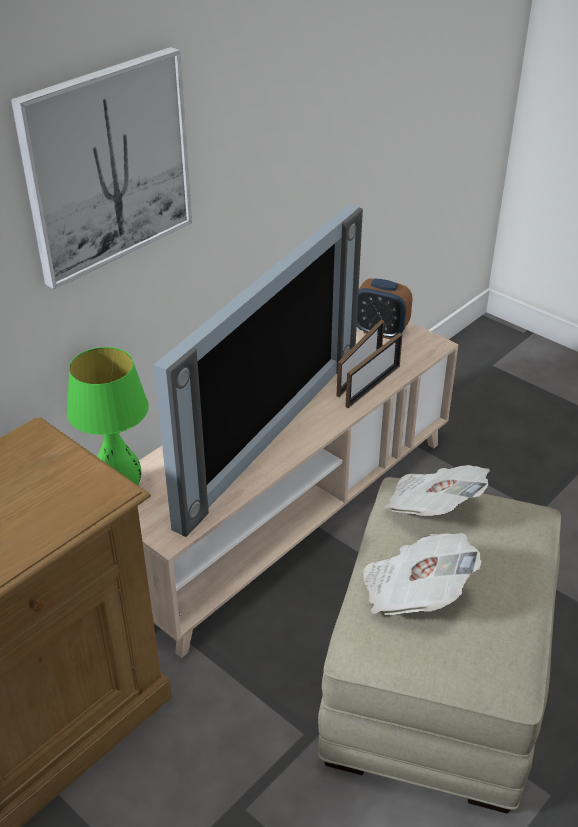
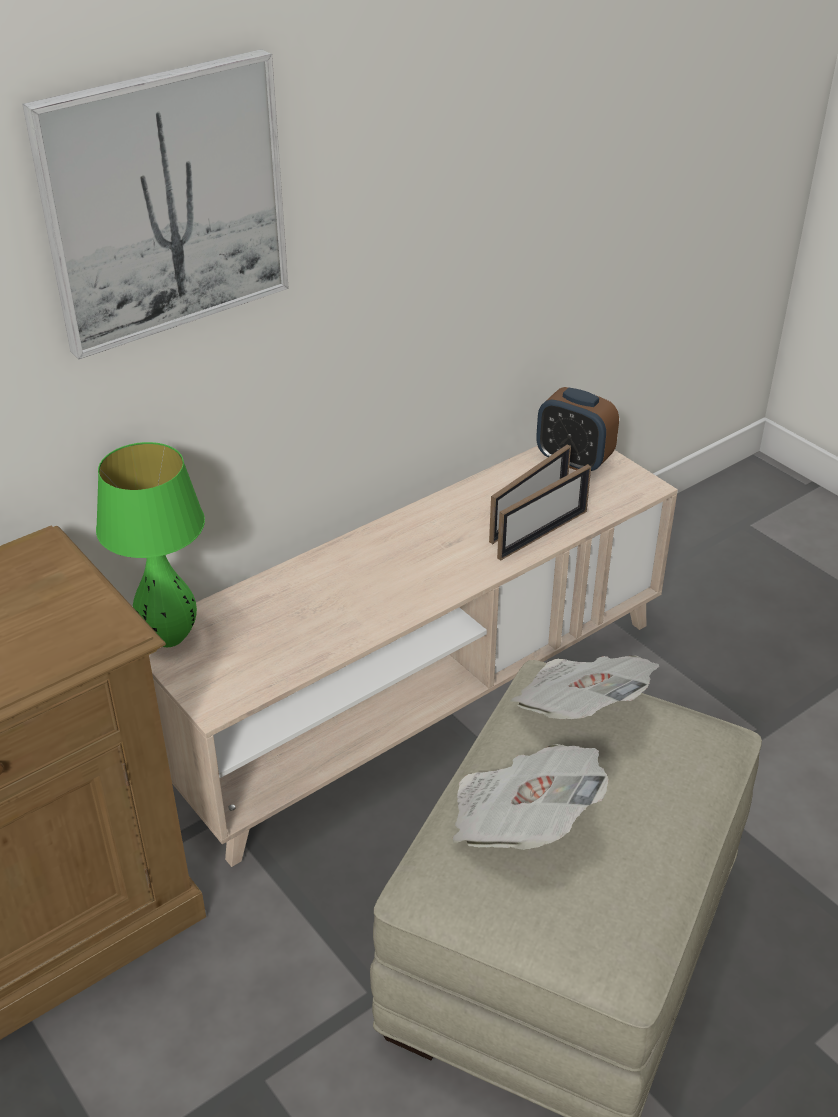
camera: 10 degrees right, 0 degrees up
(262, 431) = (376, 578): television -> none

